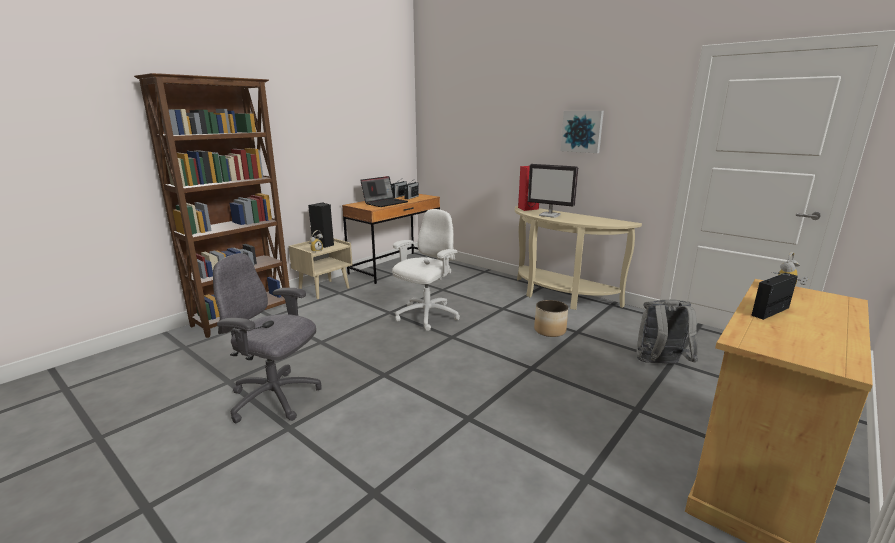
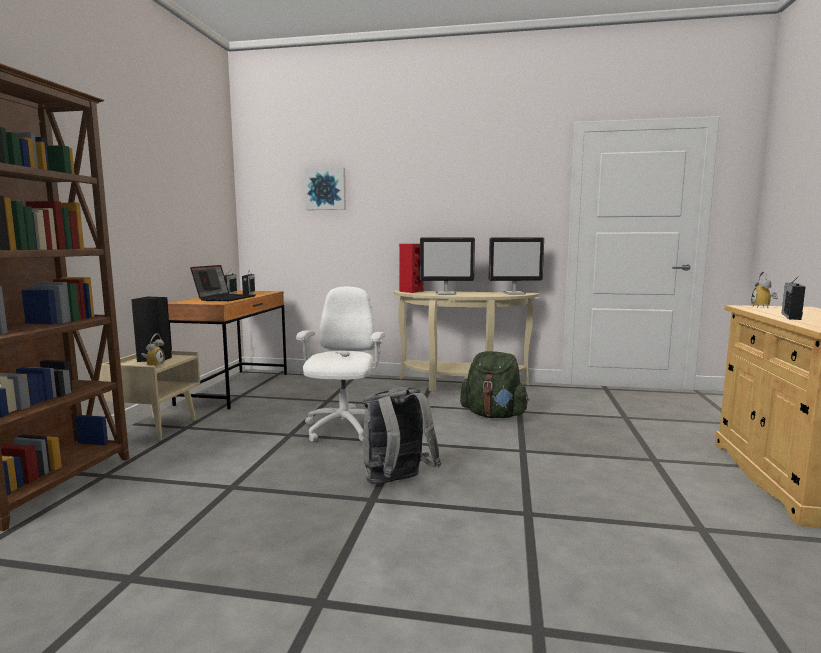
camera: 30 degrees left, 10 degrees down
(276, 399) = (249, 574): grey office chair -> none
(550, 330) = (494, 415): planter -> green backpack
(582, 131) = (463, 204): picture -> picture (326, 189)
(613, 222) = (514, 293): none -> monitor
(660, 364) = (620, 421): grey backpack -> grey backpack (397, 482)

